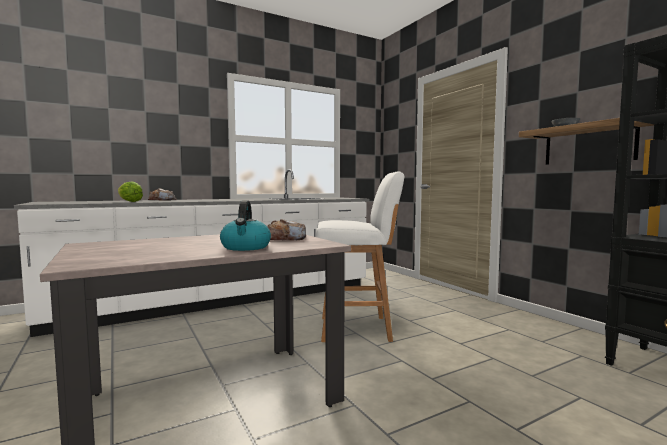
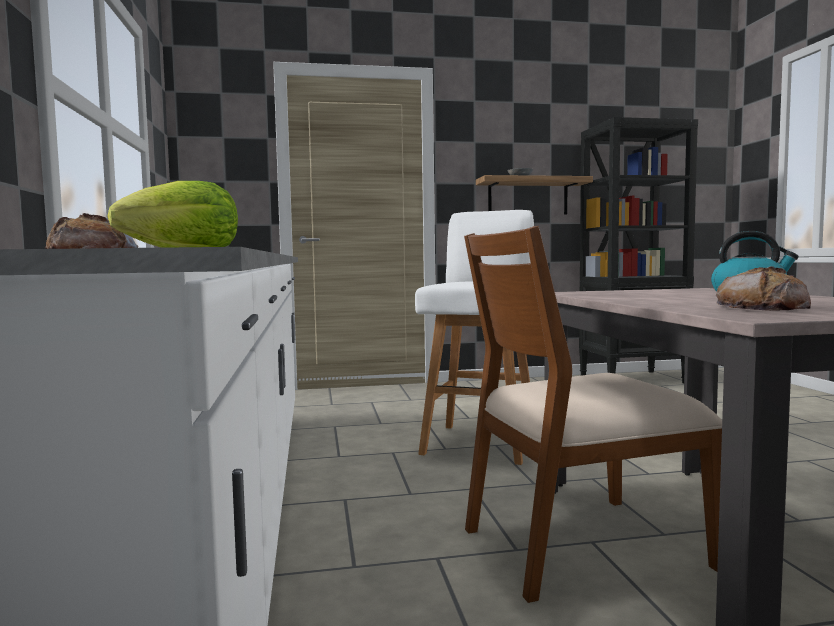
camera: 70 degrees left, 0 degrees up
(206, 363) = (580, 546): none -> brown chair
(285, 238) = (651, 291): bread -> bread (762, 307)

